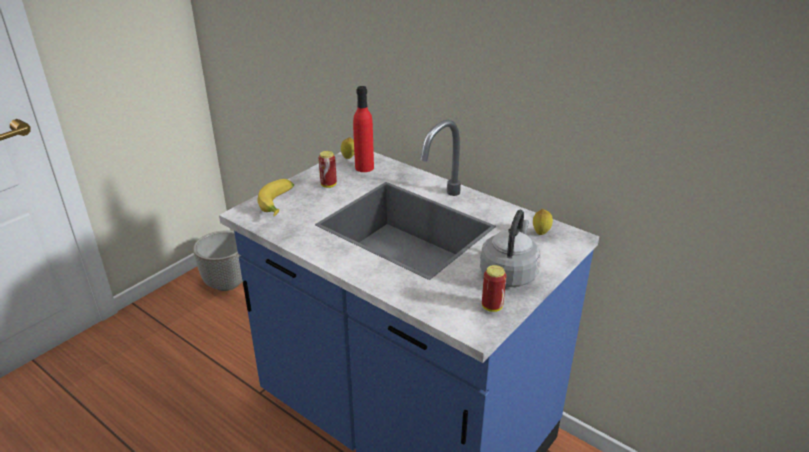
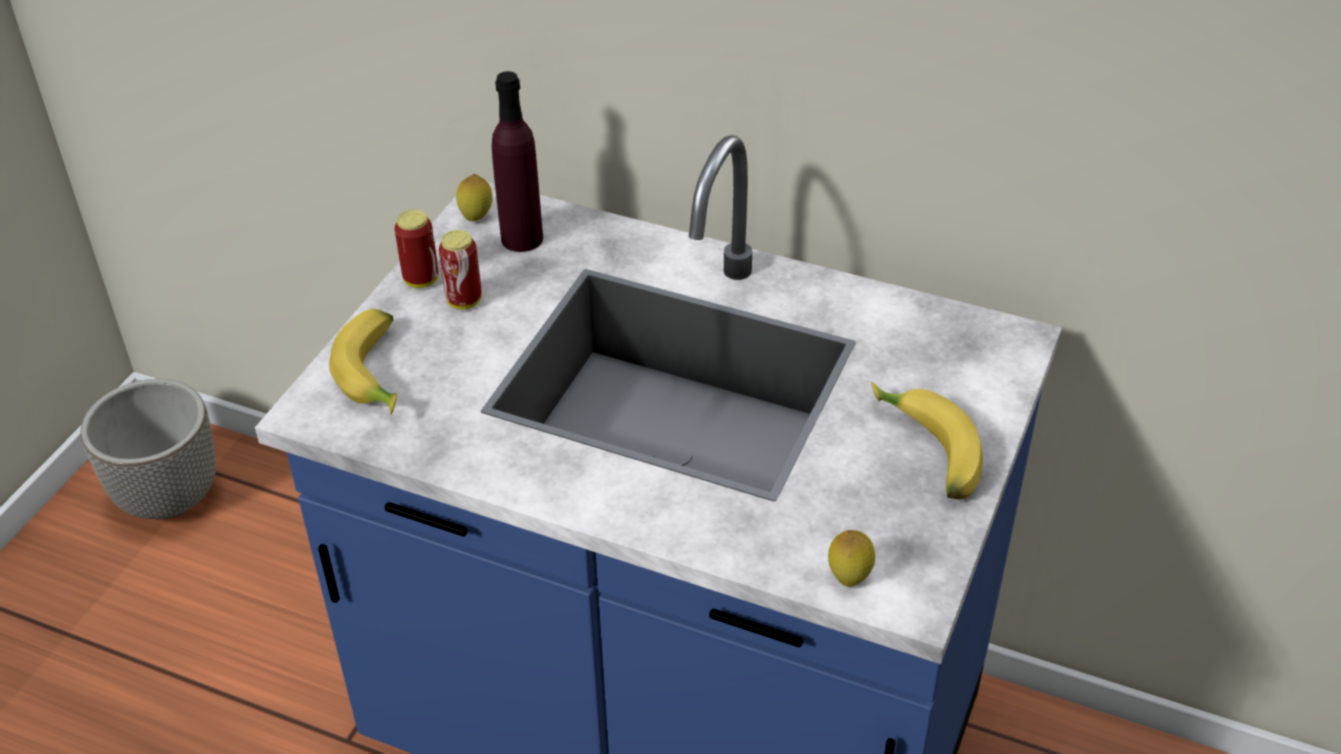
camera: 15 degrees left, 10 degrees up
(364, 167) = (522, 238): red bottle -> purple bottle
(492, 307) = (920, 539): can -> can (421, 280)
(509, 273) = (924, 453): grey kettle -> banana
(541, 233) = (949, 341): lemon -> lemon (849, 578)

